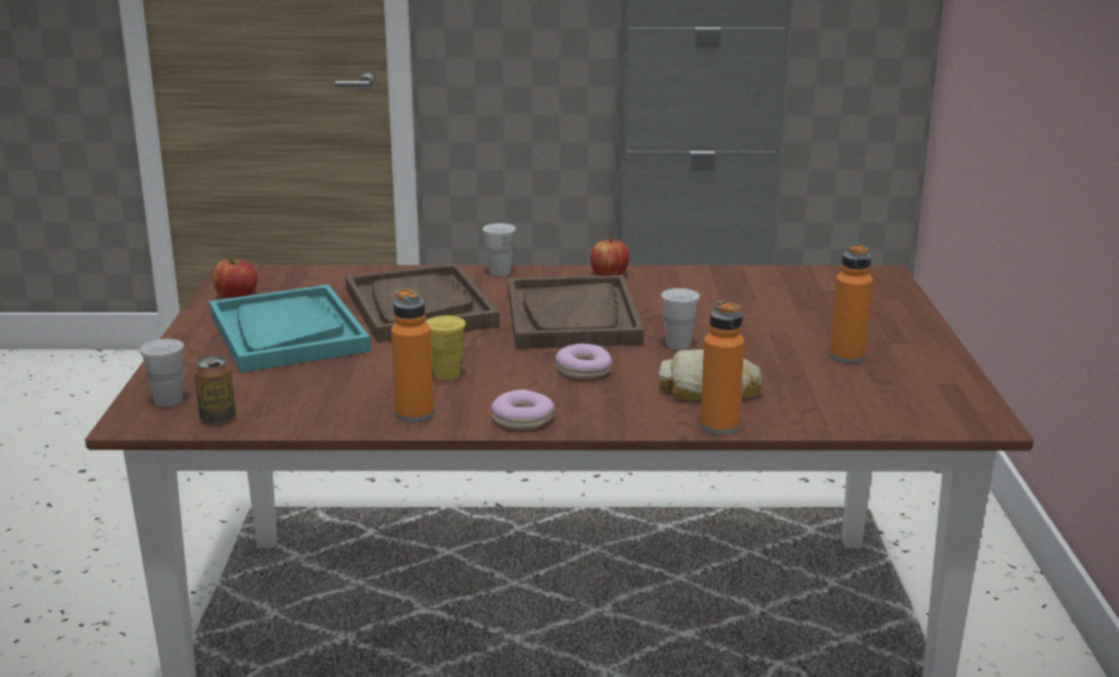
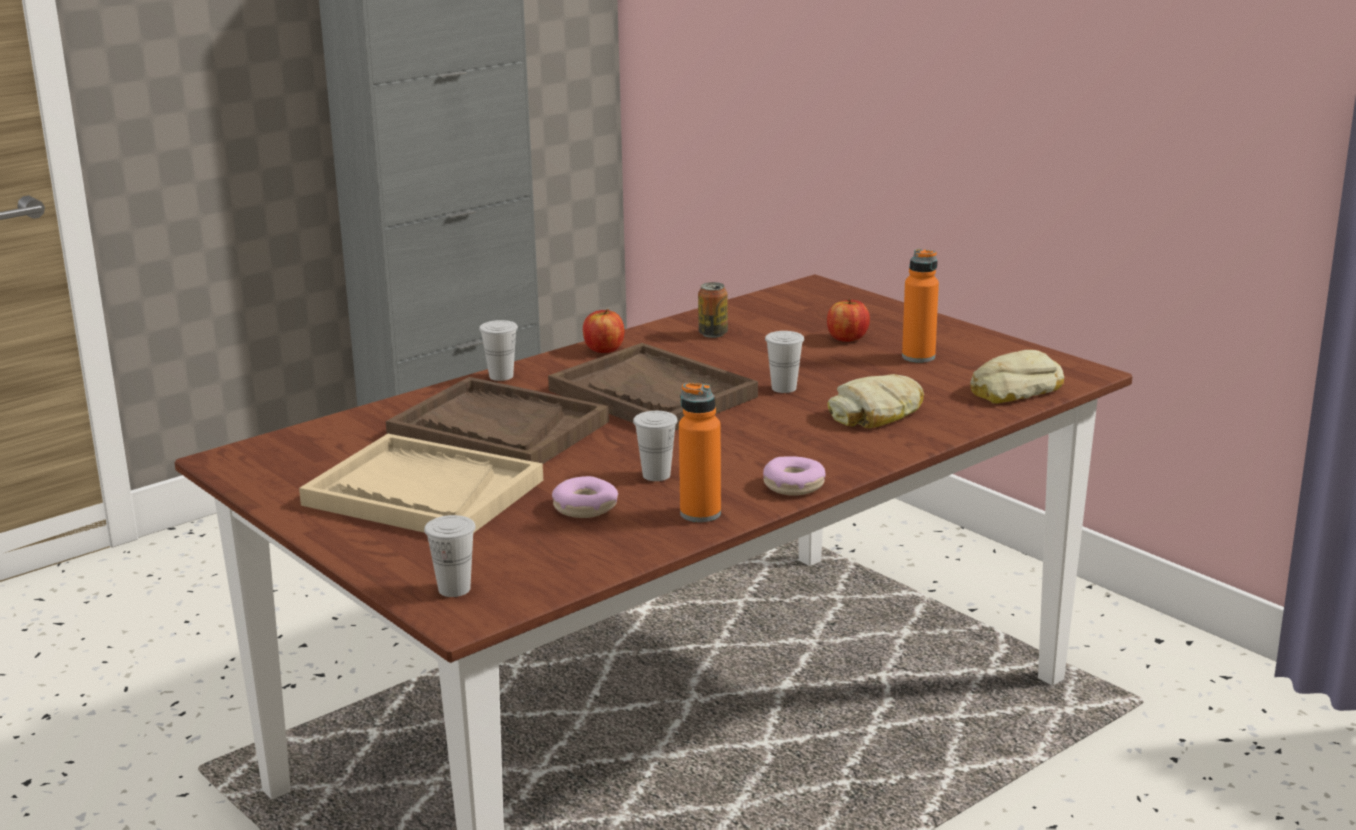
camera: 40 degrees left, 0 degrees up
(217, 418) = (538, 583): can -> can (713, 334)
(237, 296) = (283, 479): apple -> apple (847, 338)
(287, 332) = (422, 493): turquoise tray -> beige tray
(446, 375) = (656, 475): yellow cup -> white cup
(583, 371) = (757, 432): donut -> donut (585, 507)
(719, 426) = (938, 437): orange bottle -> none
(876, 411) = (1013, 389): none -> bread

